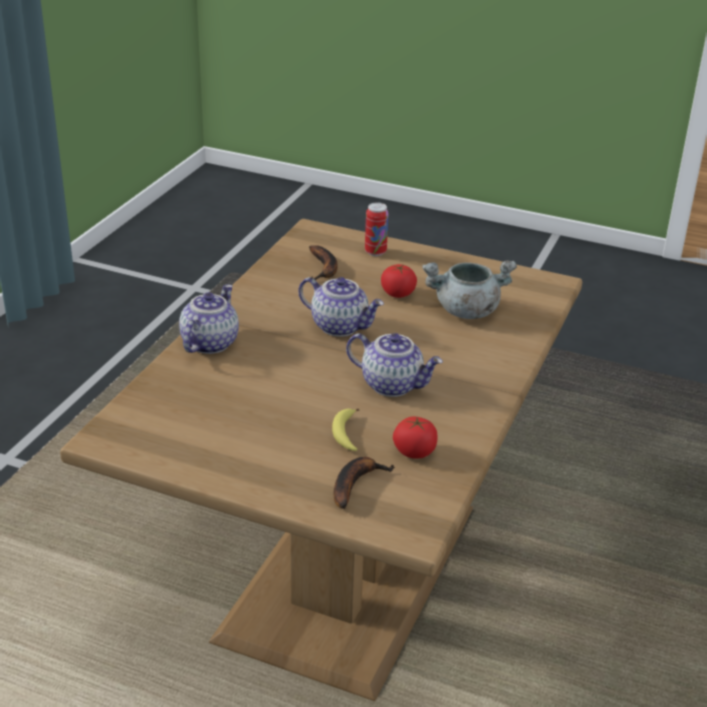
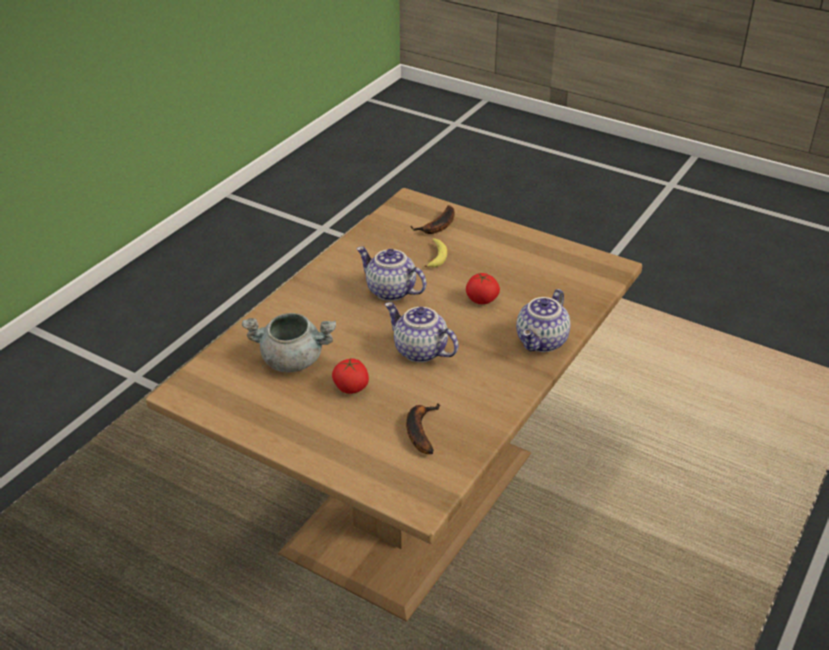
camera: 170 degrees left, 5 degrees up
(375, 252) = (354, 454): can -> none
(414, 452) = (392, 242): tomato -> tomato (482, 300)

